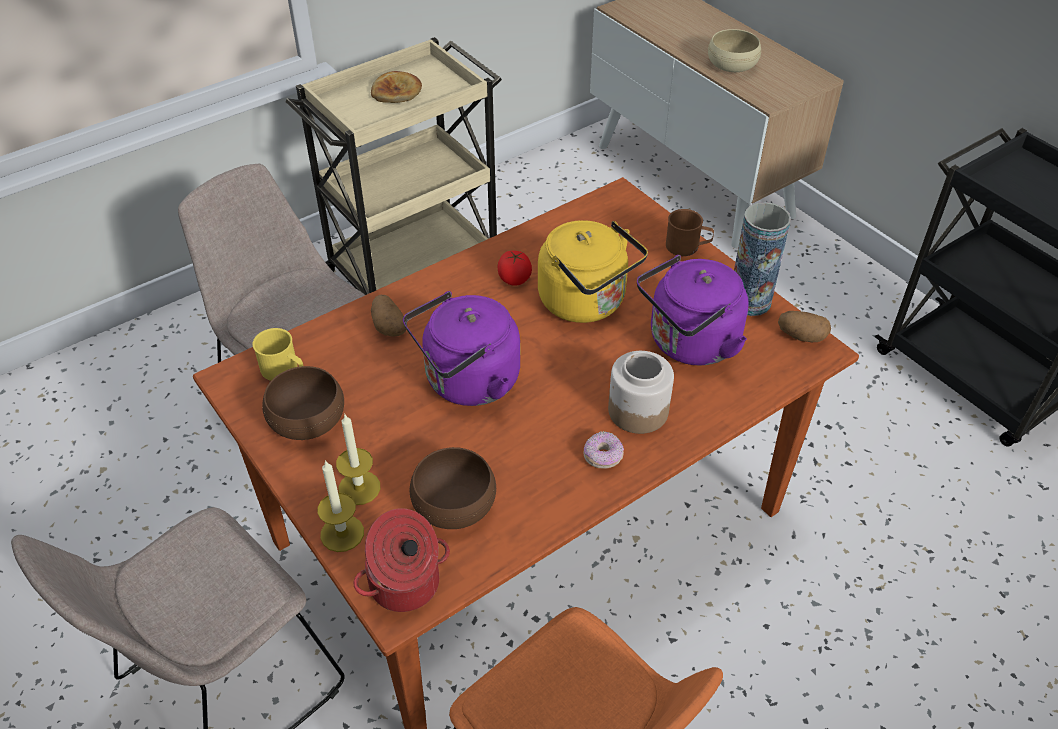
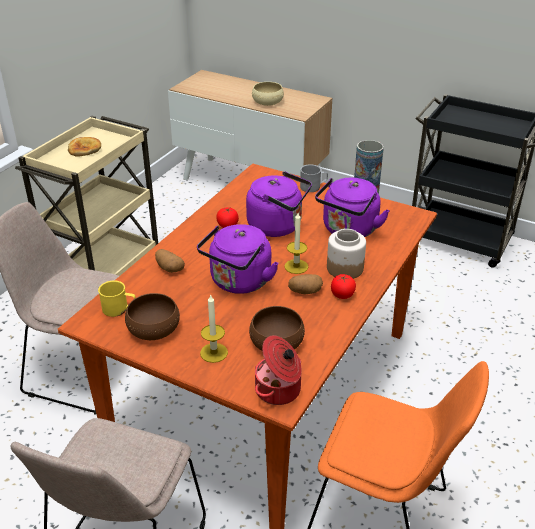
camera: 25 degrees left, 10 degrees down
(342, 533) = (221, 378): candle -> candle (296, 266)
(587, 303) = (278, 226): yellow kettle -> purple kettle
(603, 457) = (342, 295): donut -> tomato
(687, 246) = (313, 187): brown mug -> grey mug
(801, 336) = (402, 212): potato -> potato (305, 291)

